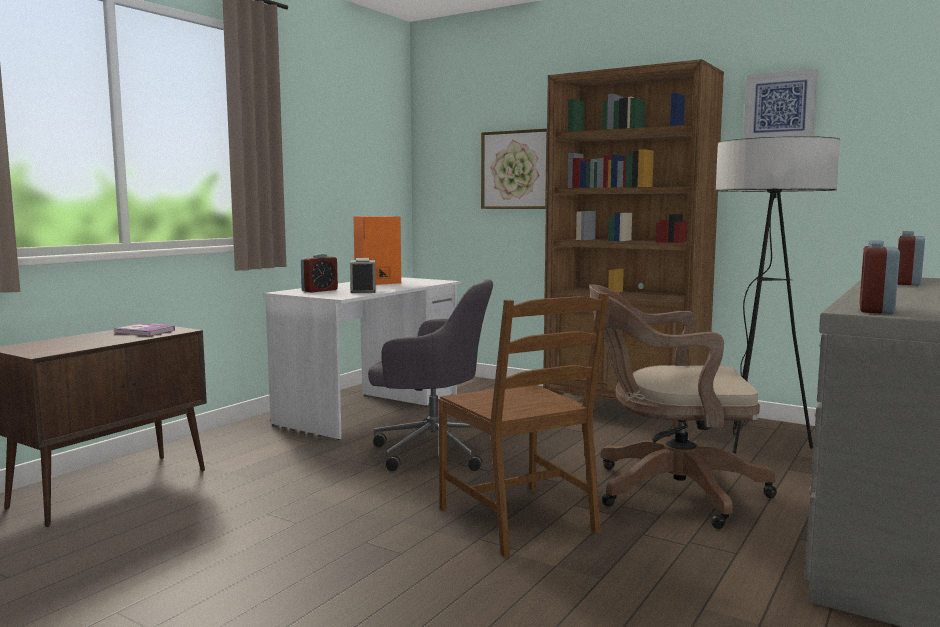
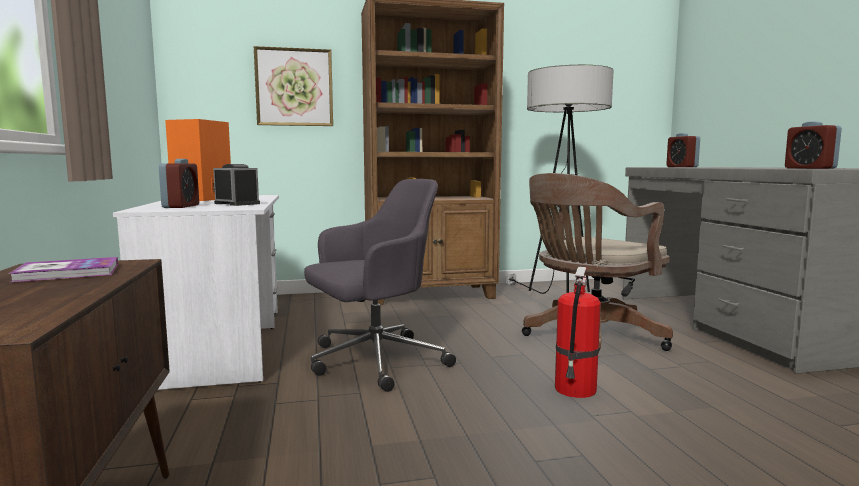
camera: 45 degrees left, 0 degrees up
(519, 520) = (575, 390): brown chair -> fire extinguisher
(780, 106) = (519, 52): picture -> none

